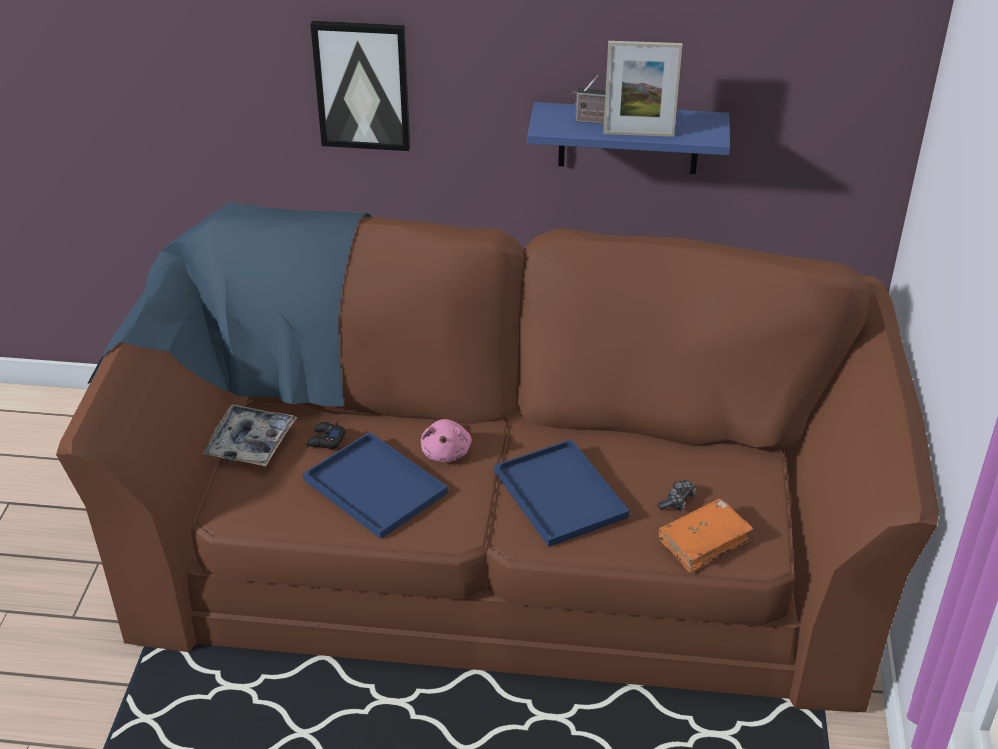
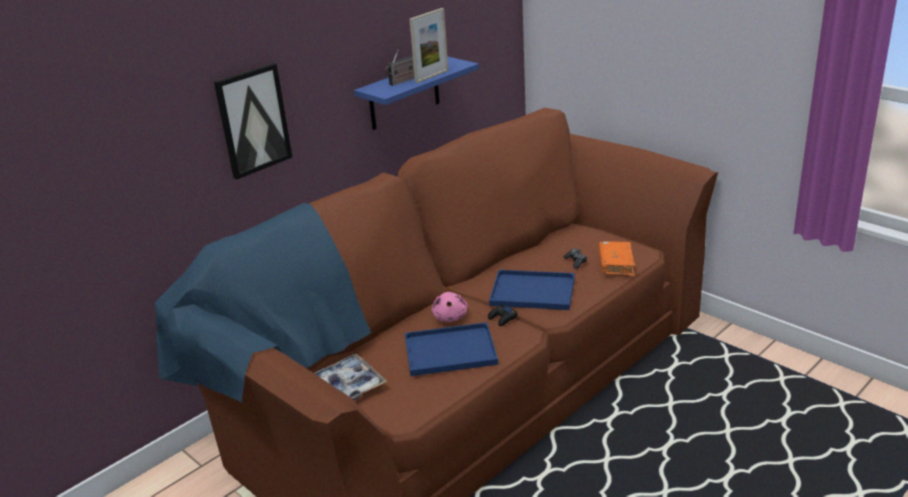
camera: 50 degrees left, 10 degrees down
(325, 440) = (383, 356): black game controller -> black game controller (502, 318)
(446, 452) = (450, 317): pink plush toy -> pink plush toy turned 45 degrees clockwise

